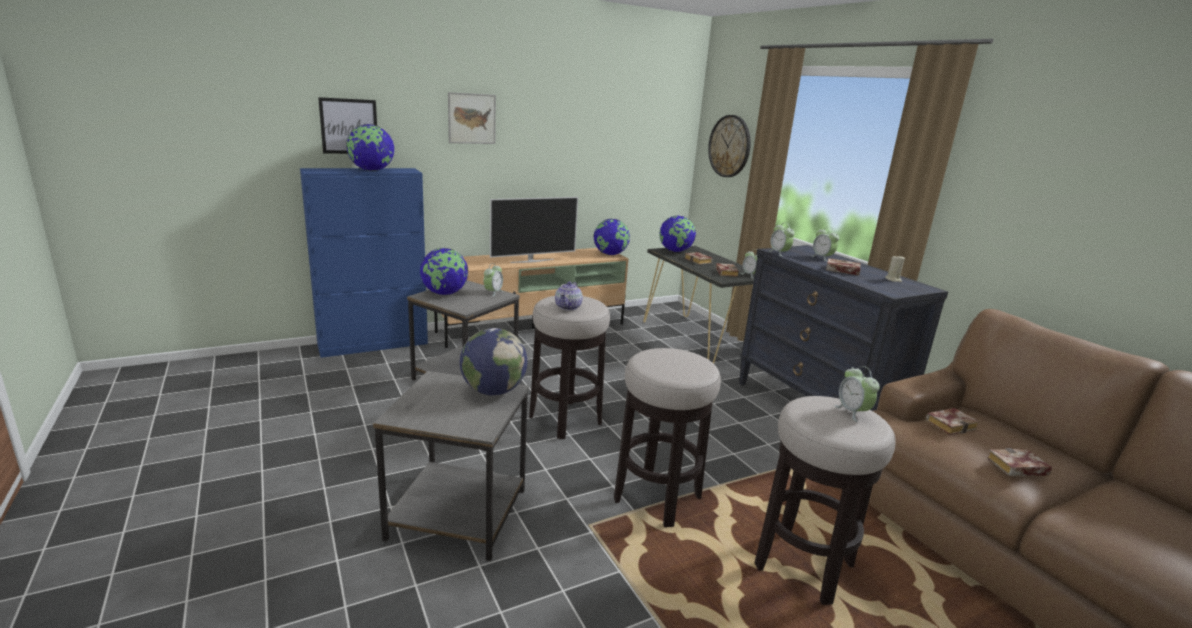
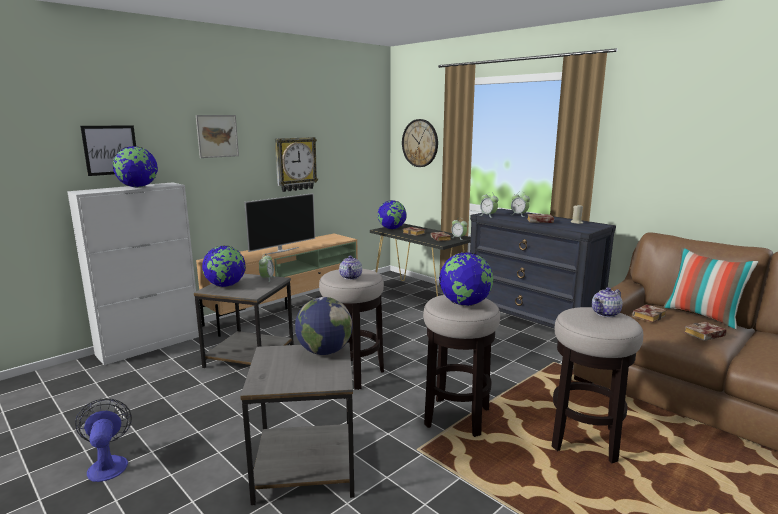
camera: 15 degrees left, 5 degrees down
(274, 462) = (108, 464): none -> fan
(374, 344) = (150, 345): blue cabinet -> white cabinet
(565, 159) = (295, 164): none -> wall clock
(610, 254) = (341, 238): globe -> globe (465, 304)
(852, 412) = (606, 313): alarm clock -> teapot
(1035, 440) = (702, 316): none -> pillow

